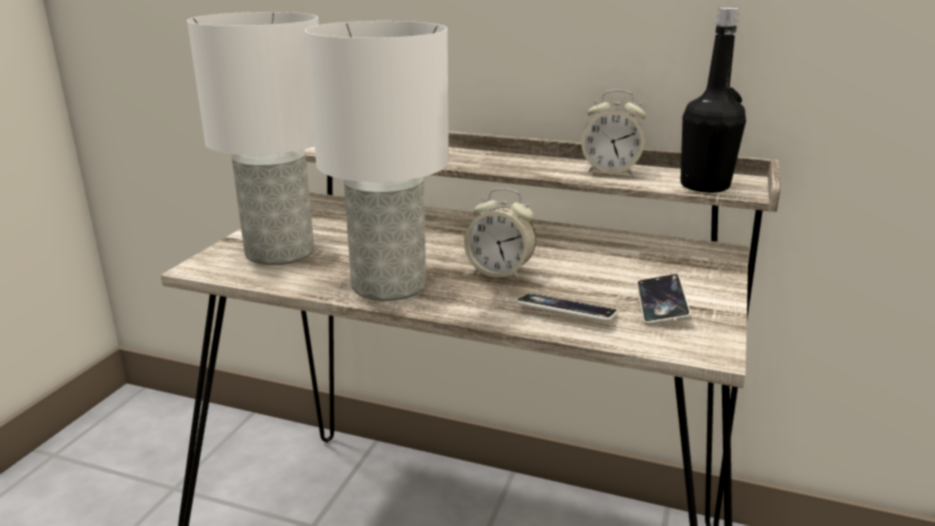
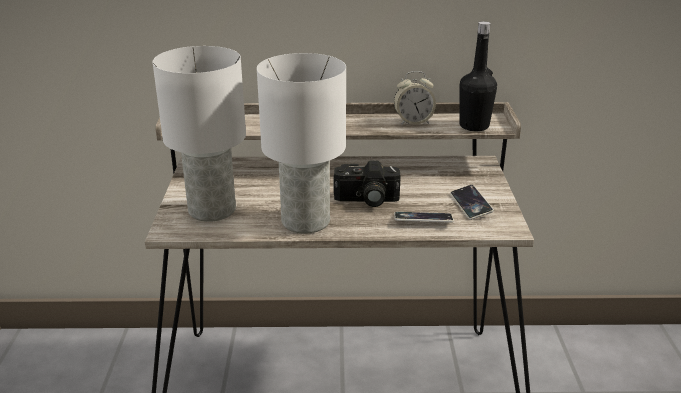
camera: 20 degrees left, 5 degrees up
(499, 272) = (366, 200): alarm clock -> camera

